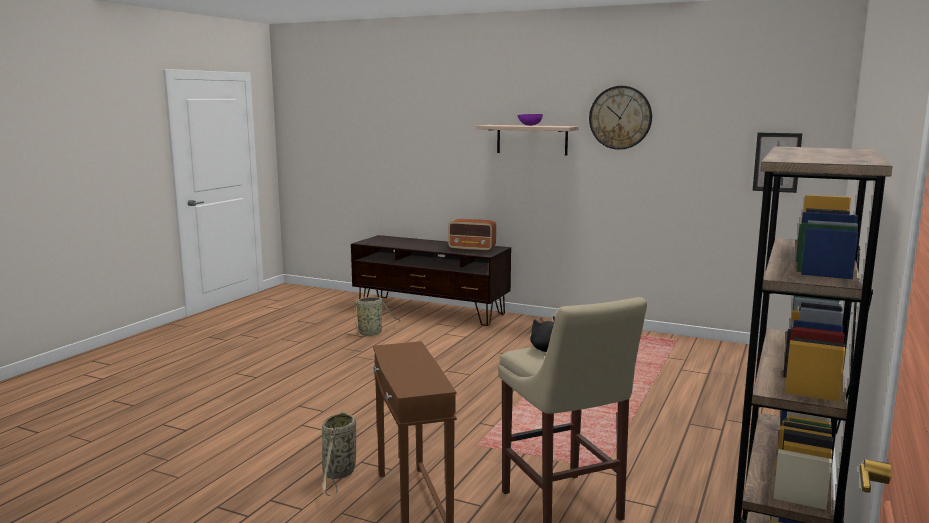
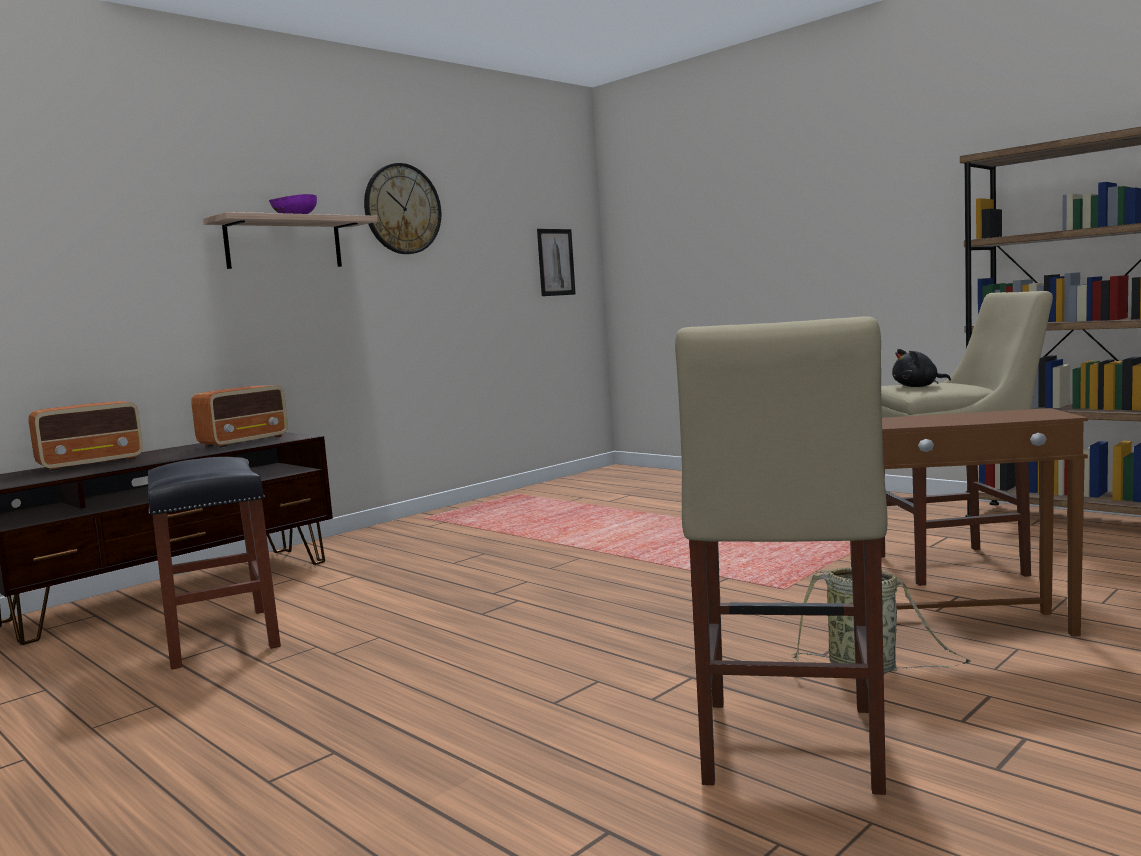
camera: 70 degrees left, 5 degrees down
(244, 458) = (788, 750): none -> beige stool
(371, 333) = (220, 637): basket -> black stool
(412, 241) = (92, 463): none -> radio

